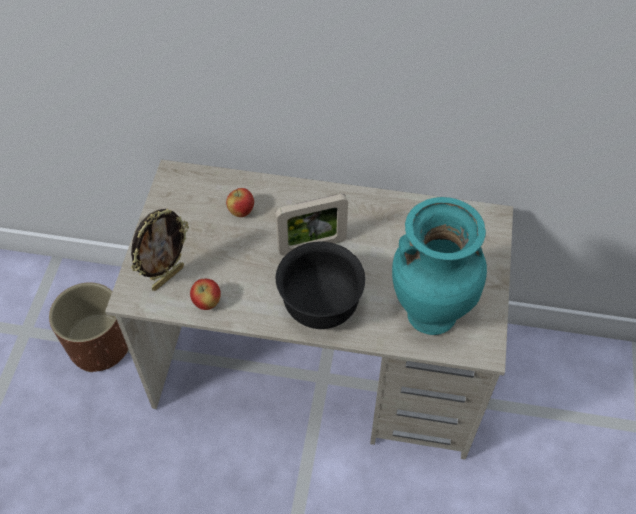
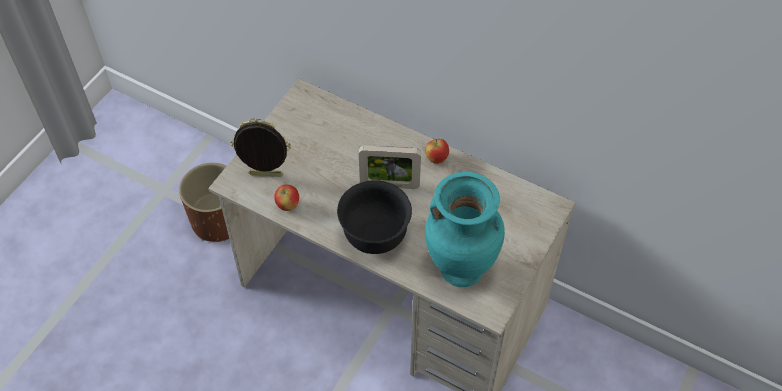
camera: 20 degrees right, 0 degrees up
(167, 277) = (265, 176): picture frame -> picture frame turned 150 degrees counterclockwise
(241, 212) = (344, 140): apple -> apple (436, 159)

